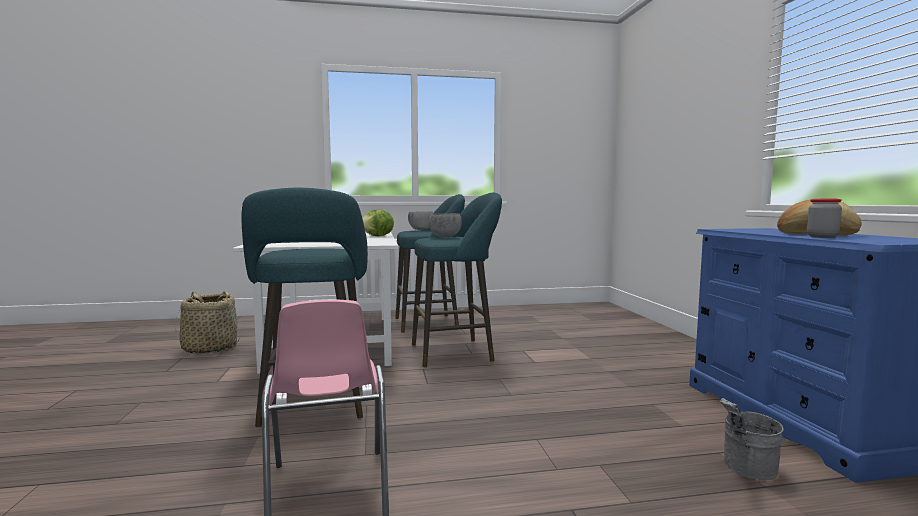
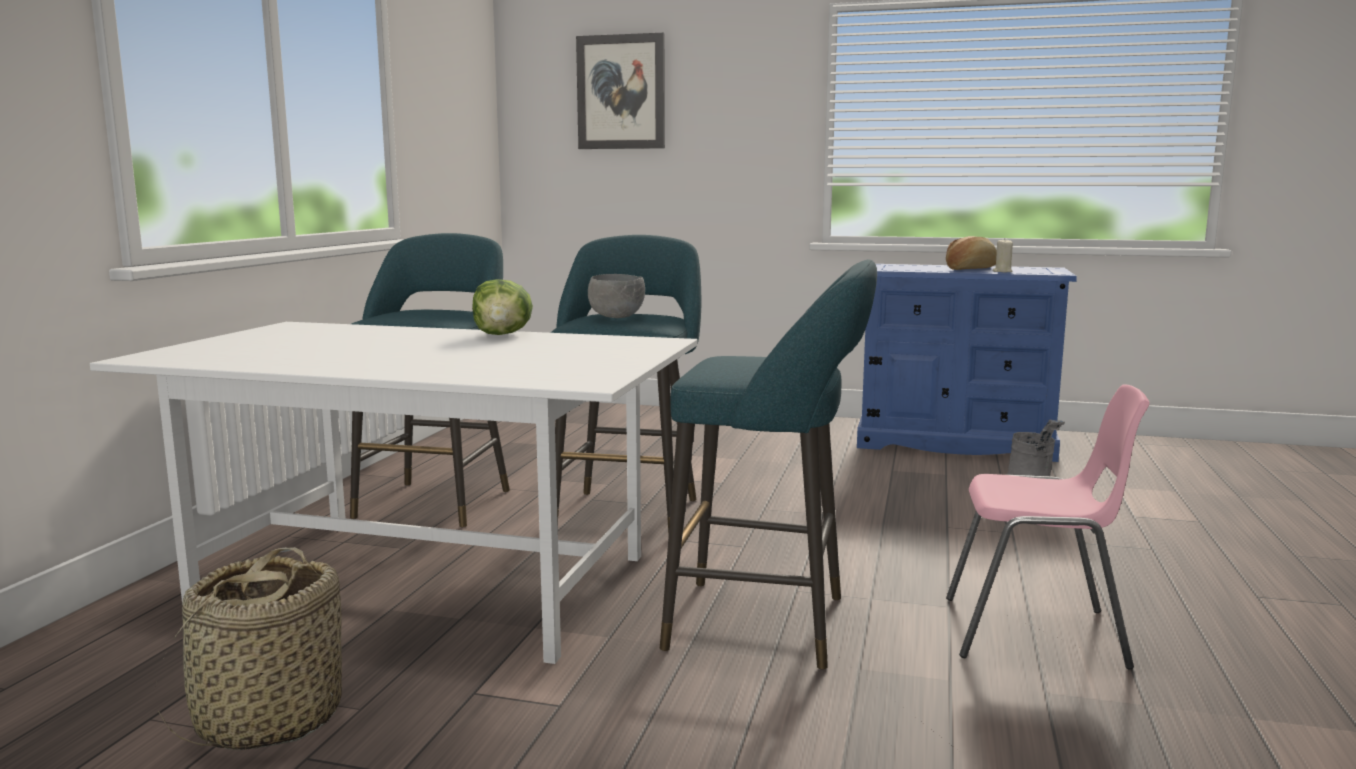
camera: 65 degrees left, 5 degrees up
(420, 230) = (415, 313): grey bowl -> none
(659, 109) = (621, 92): none -> picture
(822, 237) = (1002, 271): jar -> beige candle

